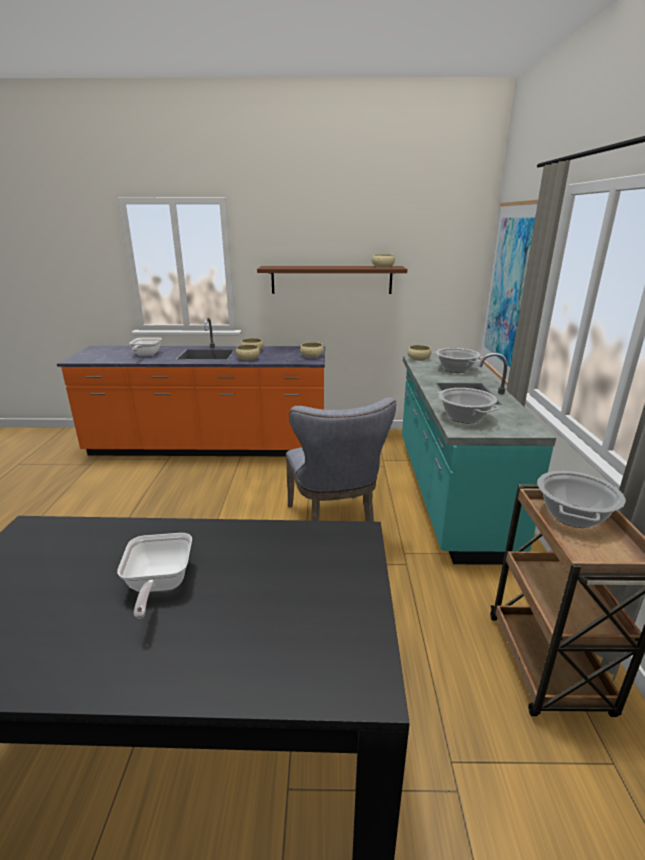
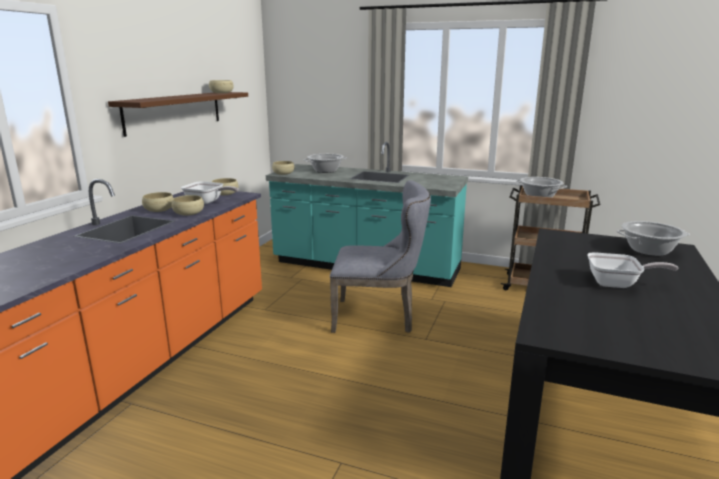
camera: 70 degrees left, 5 degrees down
(146, 355) = (55, 257): frying pan -> frying pan (207, 202)
(464, 417) = (425, 183): cooking pot -> cooking pot (649, 251)
(509, 293) = (321, 104): picture -> none

